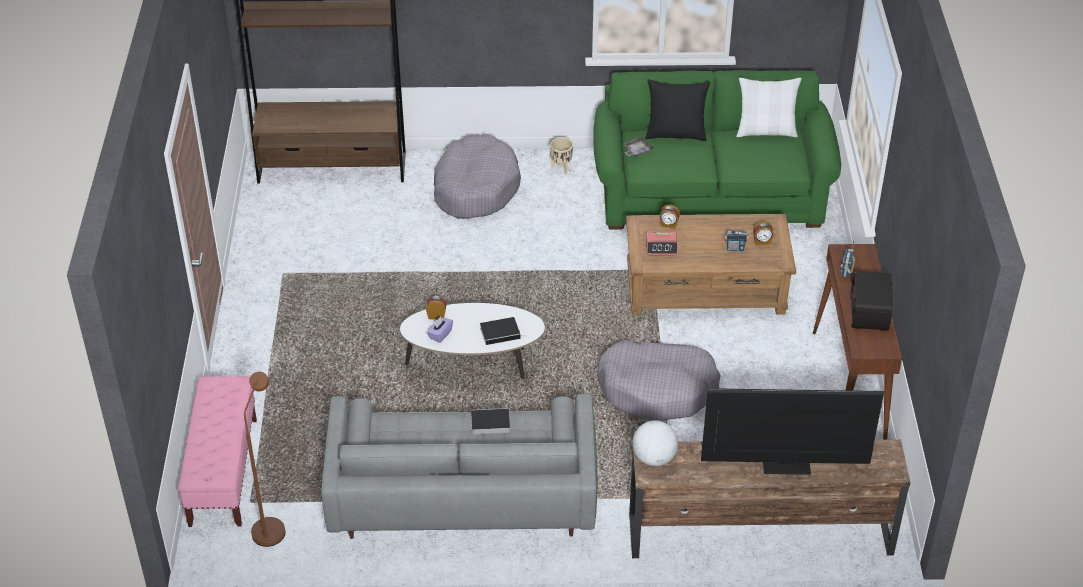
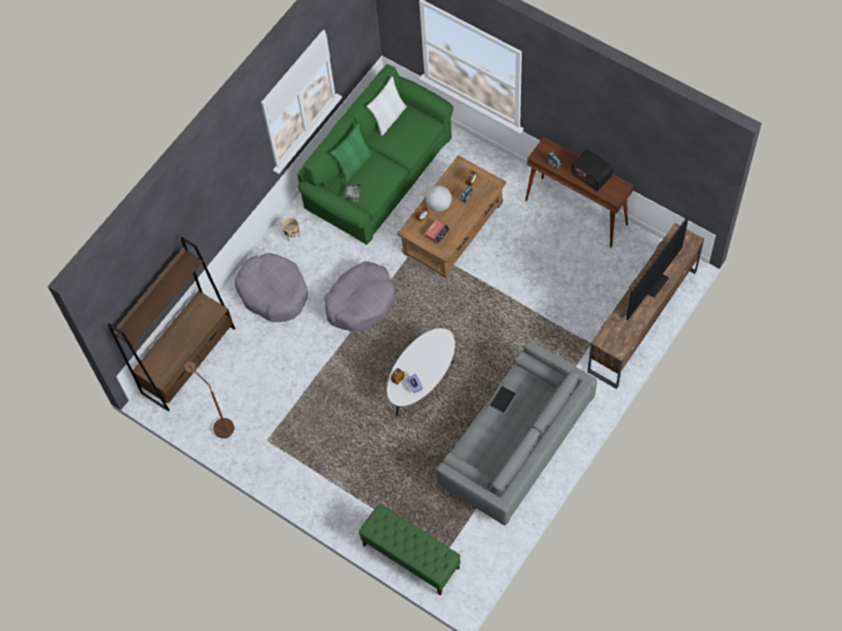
camera: 50 degrees left, 20 degrees up
(223, 472) = (411, 556): pink bench -> green bench
(271, 526) = (469, 552): brown floor lamp -> brown floor lamp (220, 424)
(501, 332) = (436, 354): book -> none
(654, 458) = (609, 340): globe -> globe (439, 205)
(657, 389) = (510, 302): grey dog bed -> grey dog bed (360, 301)
(675, 134) = (354, 164): black pillow -> green pillow

